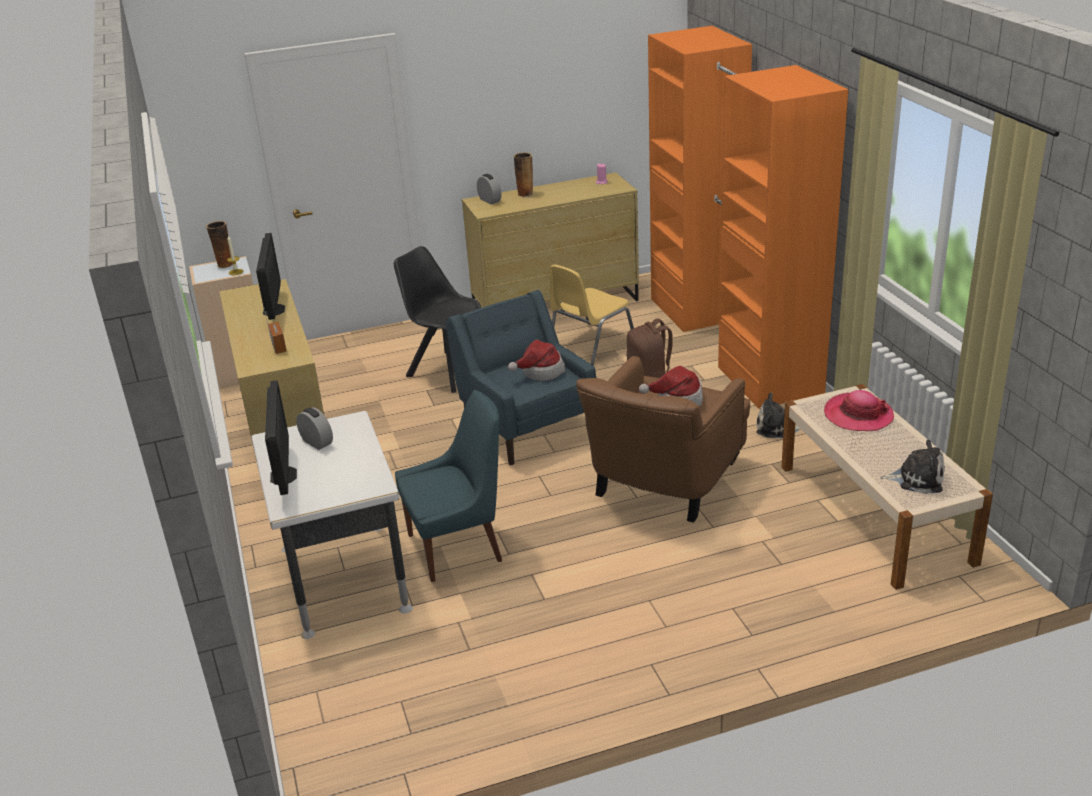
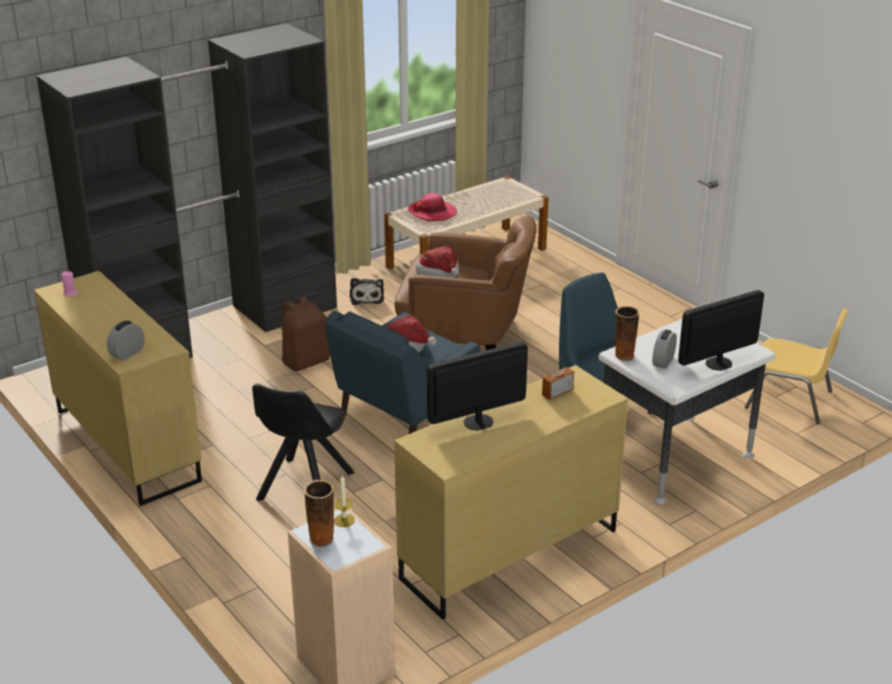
camera: 110 degrees left, 0 degrees up
(525, 194) = (106, 334): vase -> vase (623, 356)
(590, 344) = (227, 406): yellow chair -> yellow chair (790, 400)
(731, 343) = (214, 330): orange wardrobe -> black wardrobe
(917, 479) = (504, 194): plush toy -> none

